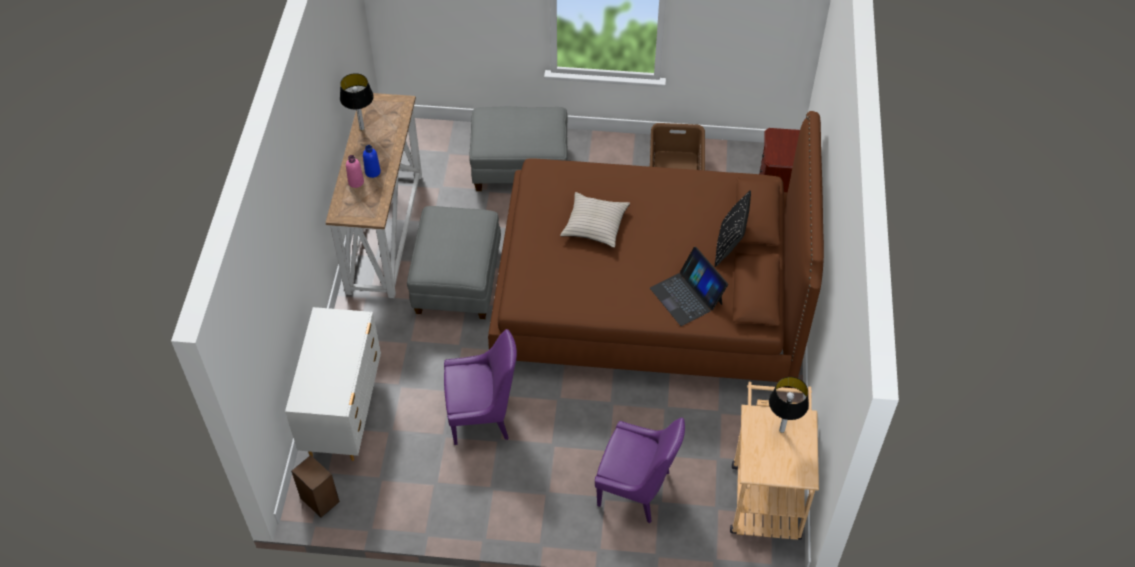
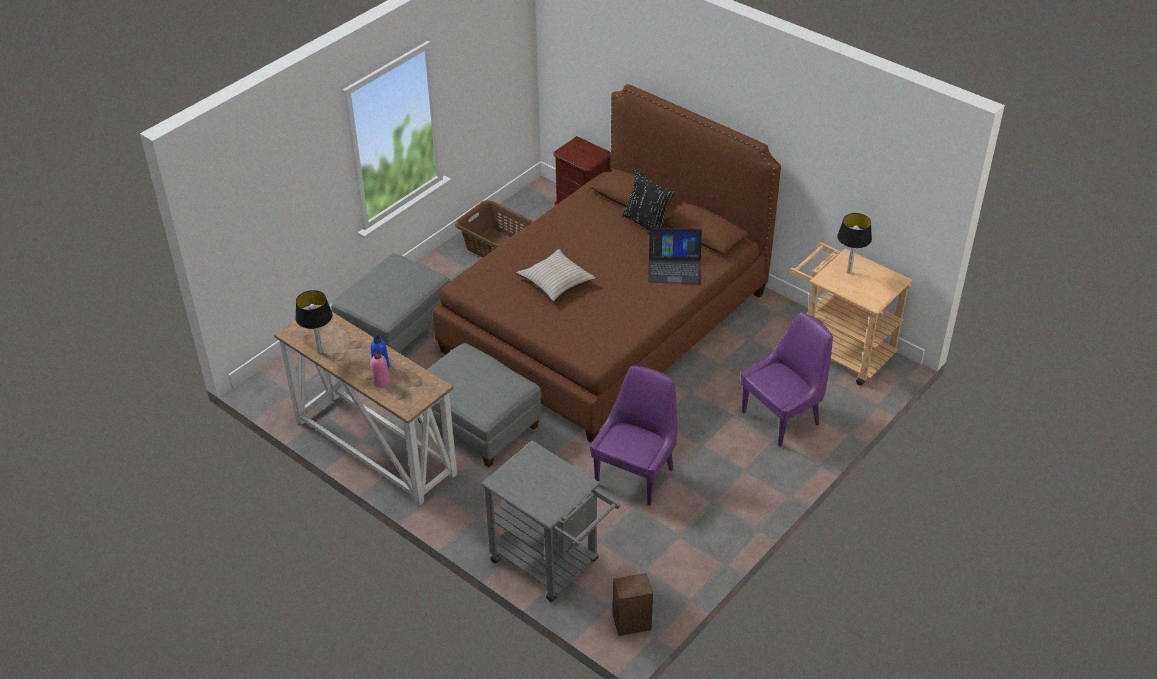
camera: 55 degrees left, 10 degrees down
(344, 413) = (552, 564): white dresser -> grey cart

